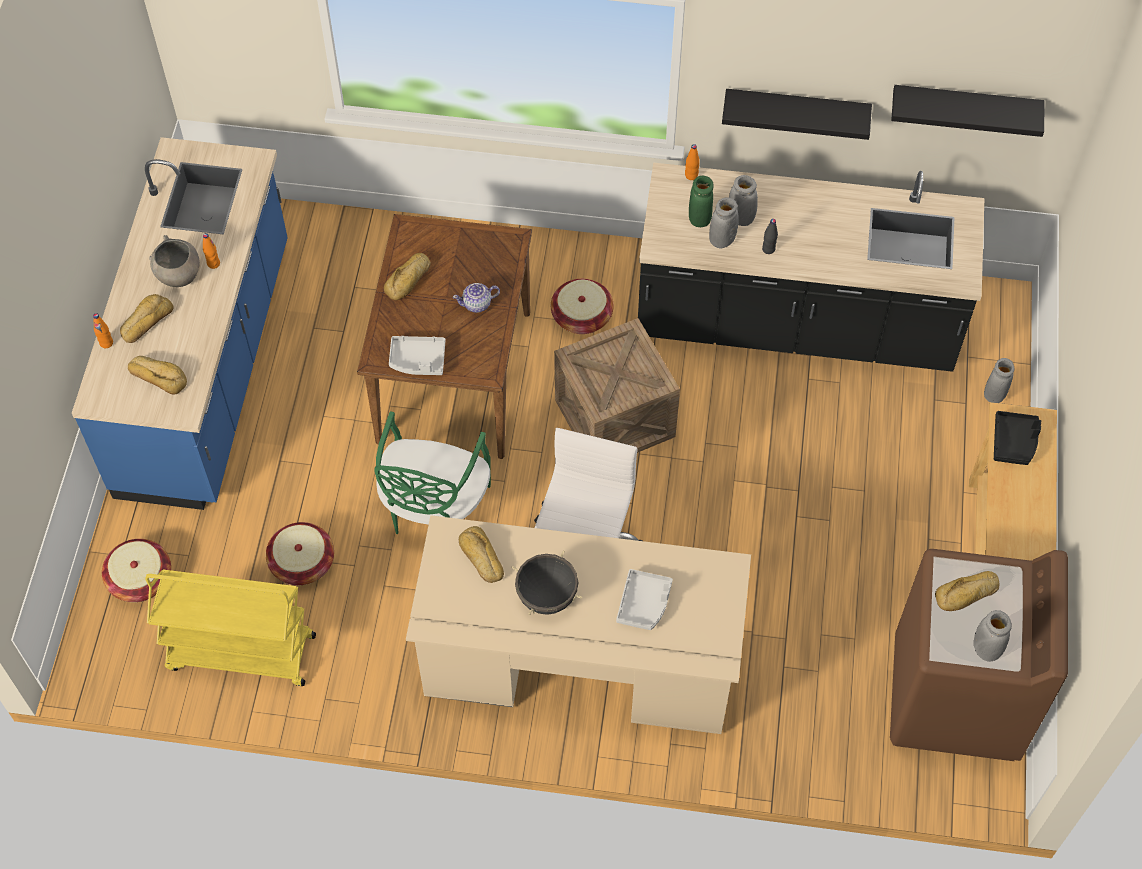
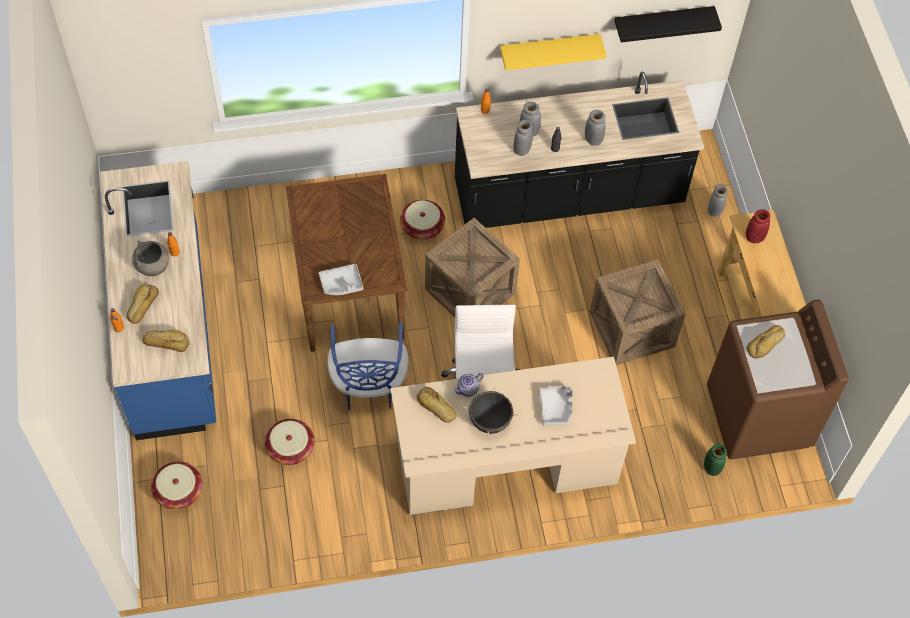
camera: 20 degrees left, 0 degrees up
(240, 653) = (270, 522): yellow cart -> none
(409, 280) = (314, 230): bread -> none
(434, 508) = (368, 385): green chair -> blue chair
(477, 304) = (368, 235): teapot -> teapot (468, 389)
(699, 218) = (501, 138): green vase -> green vase (711, 468)
(796, 111) = (549, 49): black shelf -> yellow shelf
(818, 527) = (632, 329): none -> crate
(986, 649) = (790, 376): grey vase -> grey vase (593, 140)
(1014, 442) = (754, 237): black tray -> red vase

